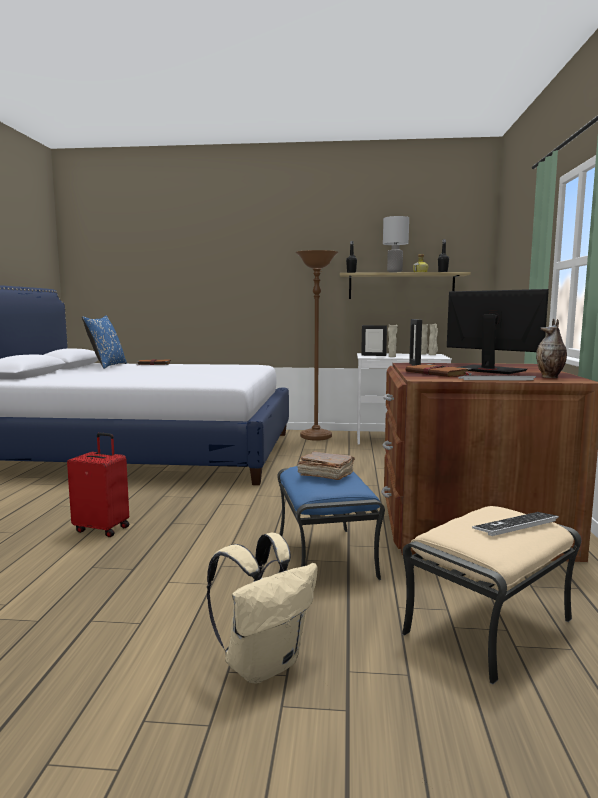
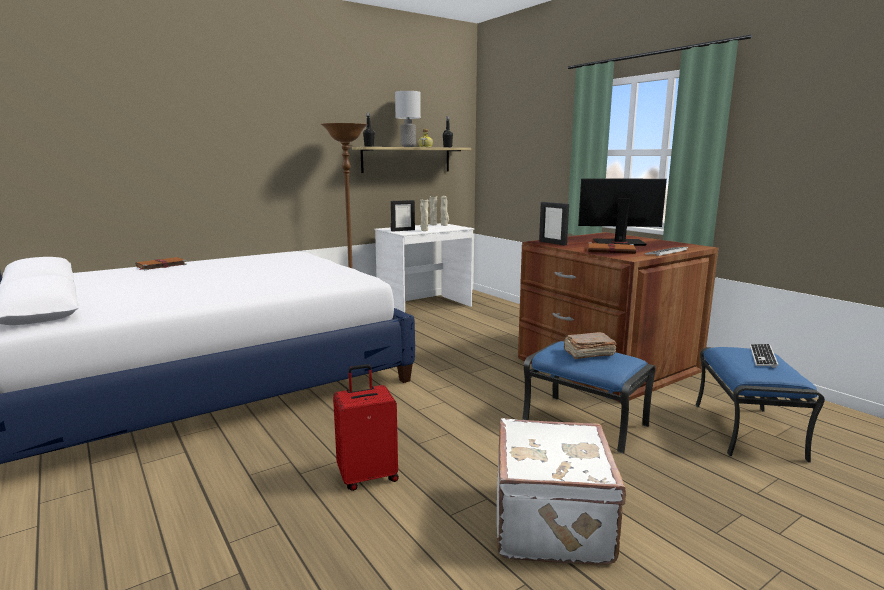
camera: 40 degrees left, 5 degrees up
(106, 366) = (107, 277): blue pillow -> none
(135, 601) = (554, 522): none -> white suitcase
(263, 663) = (718, 515): beige backpack -> none
(488, 625) = (745, 430): beige ottoman -> blue ottoman
(550, 377) = (675, 245): vase -> none

